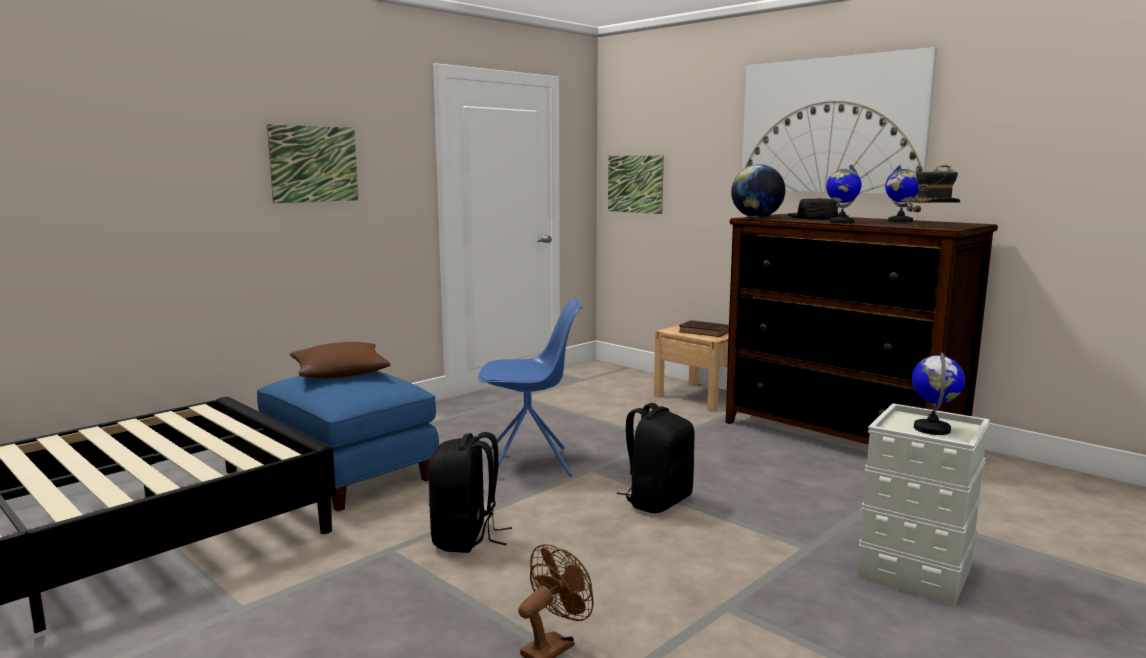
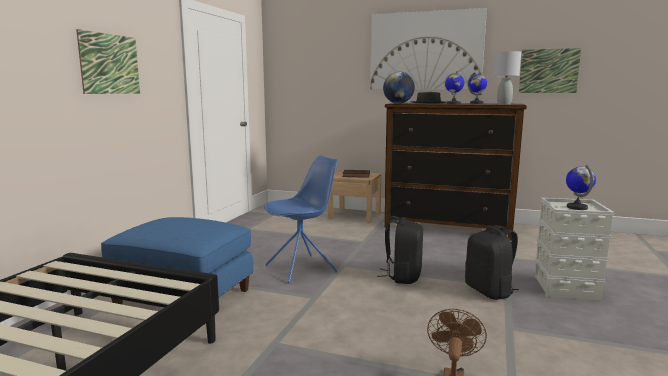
camera: 25 degrees left, 0 degrees up
(339, 372) = (168, 221): brown pillow -> none
(466, 538) = (317, 323): black backpack -> black backpack (489, 291)
(635, 184) = (294, 87): picture -> picture (548, 71)
(931, 226) = (504, 104): hat -> grey table lamp

